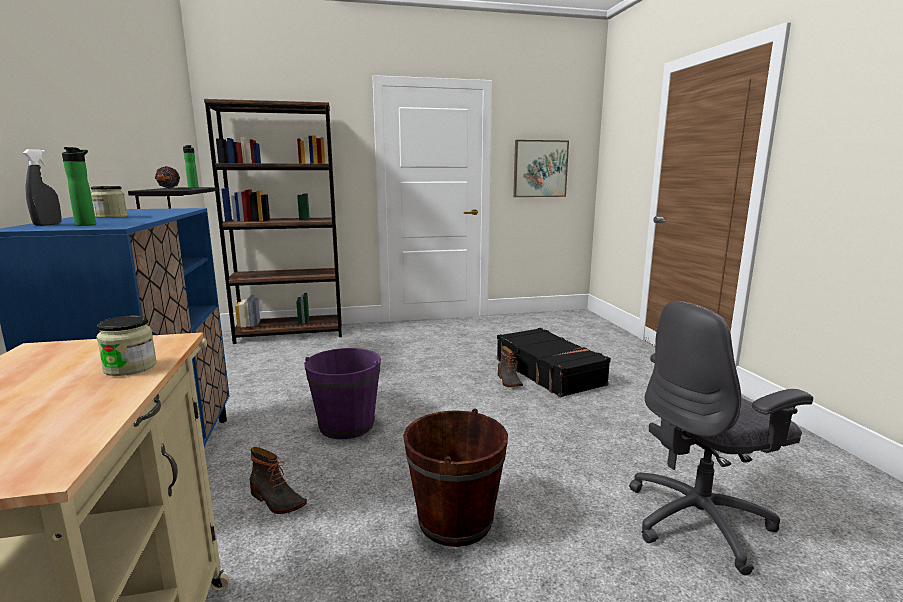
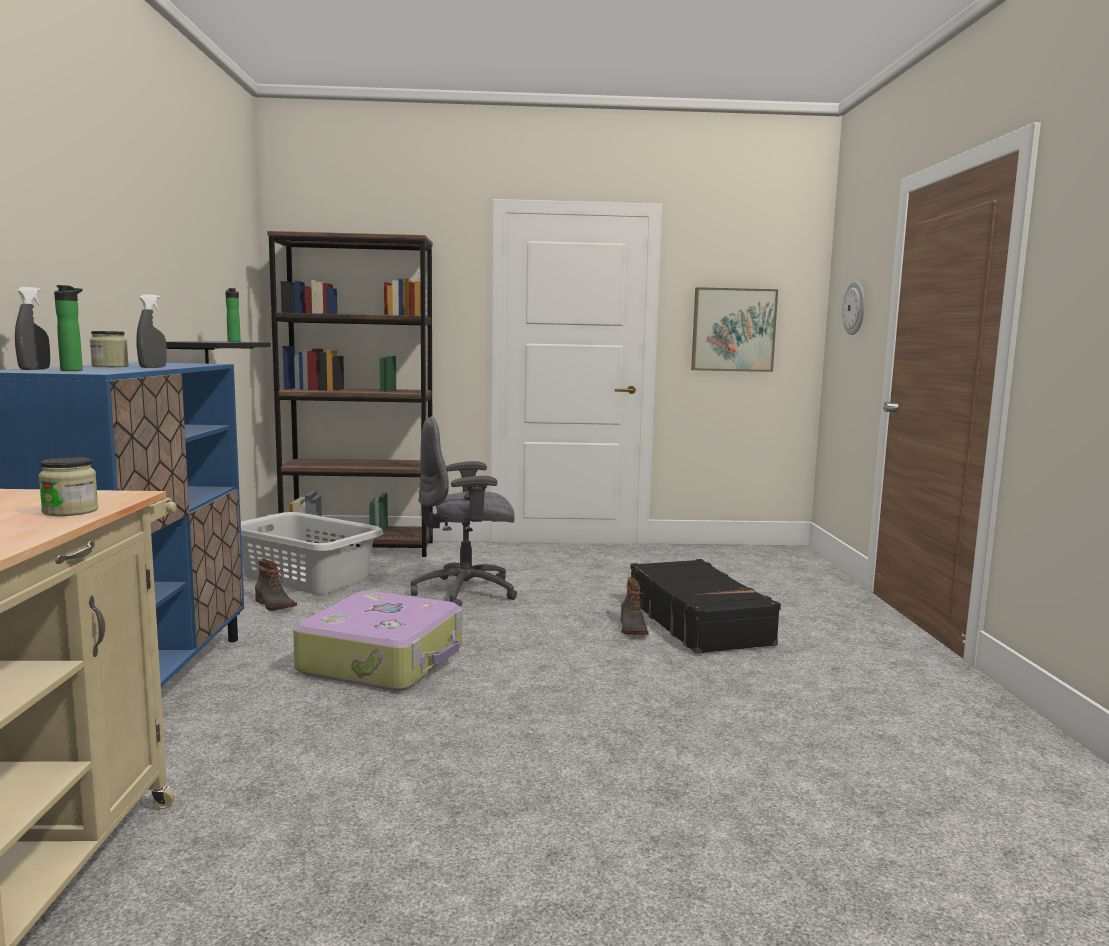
camera: 10 degrees right, 5 degrees down
(150, 216) = (153, 367): none -> grey spray bottle
(166, 189) = (196, 341): flashlight -> none
(260, 361) = (307, 577): none -> grey laundry basket
(276, 501) = (262, 730): boot -> boot (274, 605)
(346, 425) = (384, 660): purple bucket -> suitcase
(455, 520) = (472, 776): brown bucket -> none
(624, 153) = (855, 308): none -> wall clock
(700, 521) = (810, 816): grey office chair -> grey office chair (467, 592)

